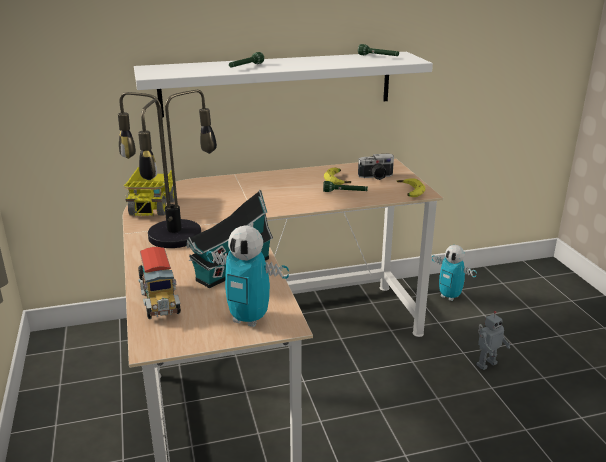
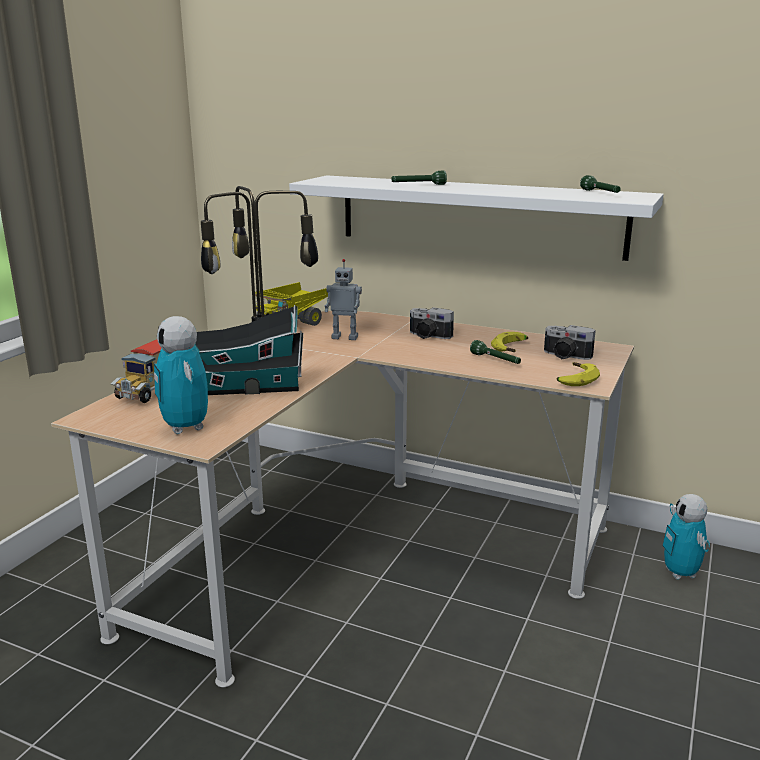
camera: 40 degrees right, 5 degrees down
(271, 186) = (428, 336): none -> camera
(485, 364) = (624, 669): toy robot -> toy robot (345, 337)

